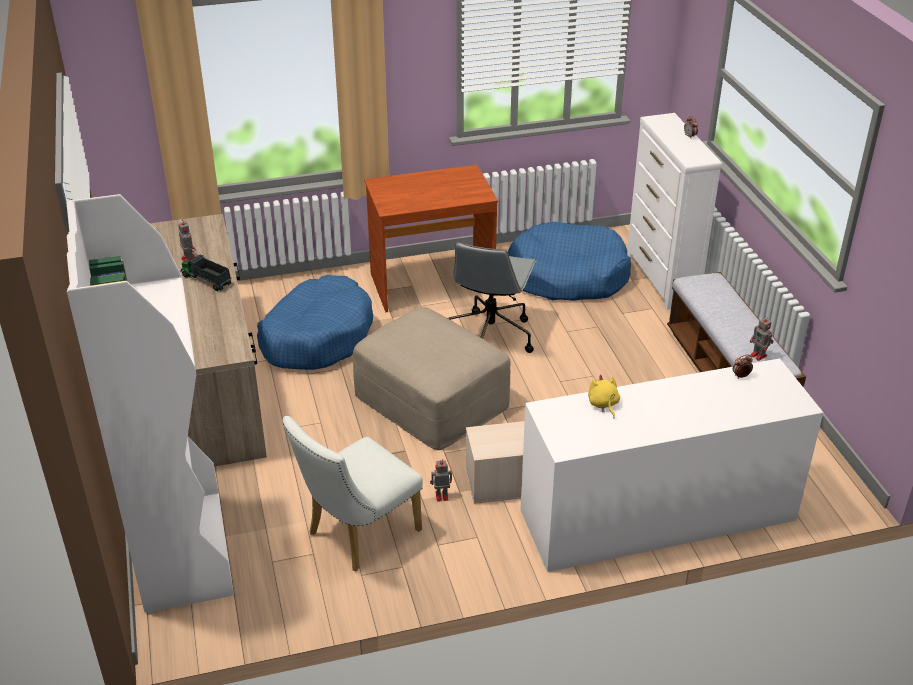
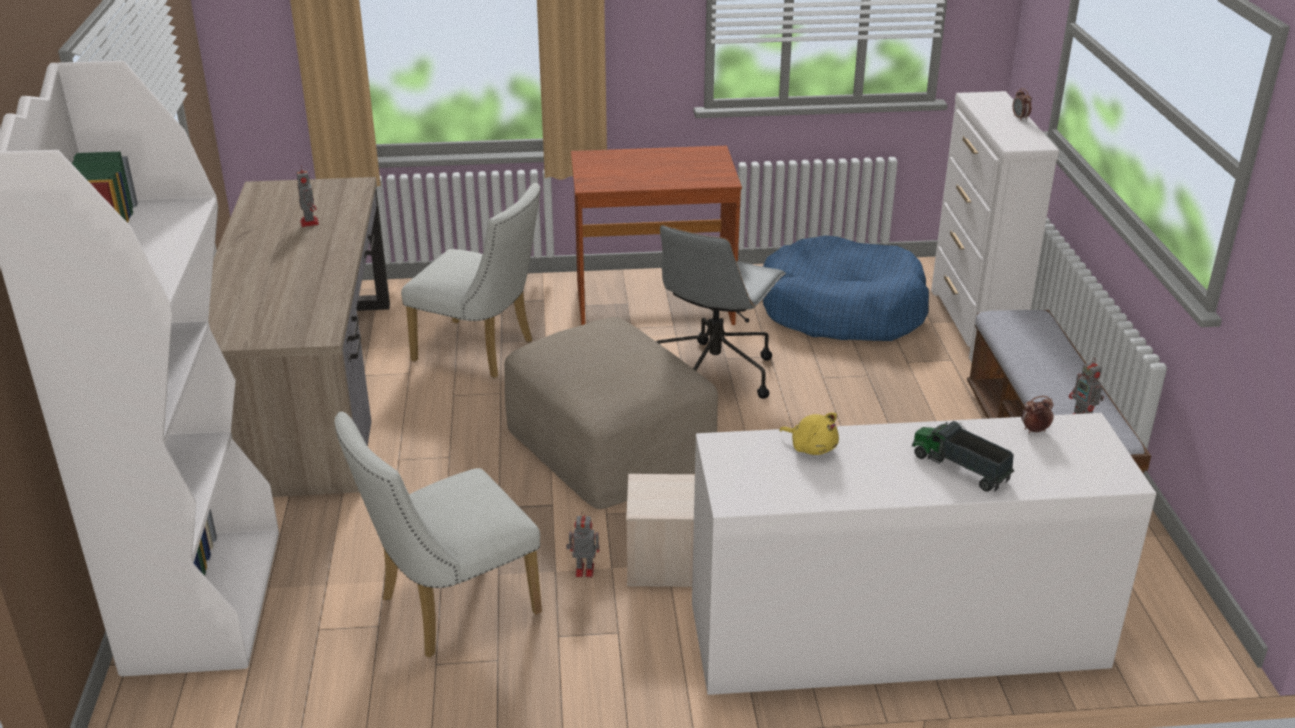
camera: 10 degrees right, 5 degrees down
(206, 280) = (320, 248): toy truck -> toy truck (959, 468)
(317, 337) = (482, 352): blue dog bed -> white chair
(603, 404) = (811, 447): yellow plush toy -> yellow plush toy turned 135 degrees clockwise

